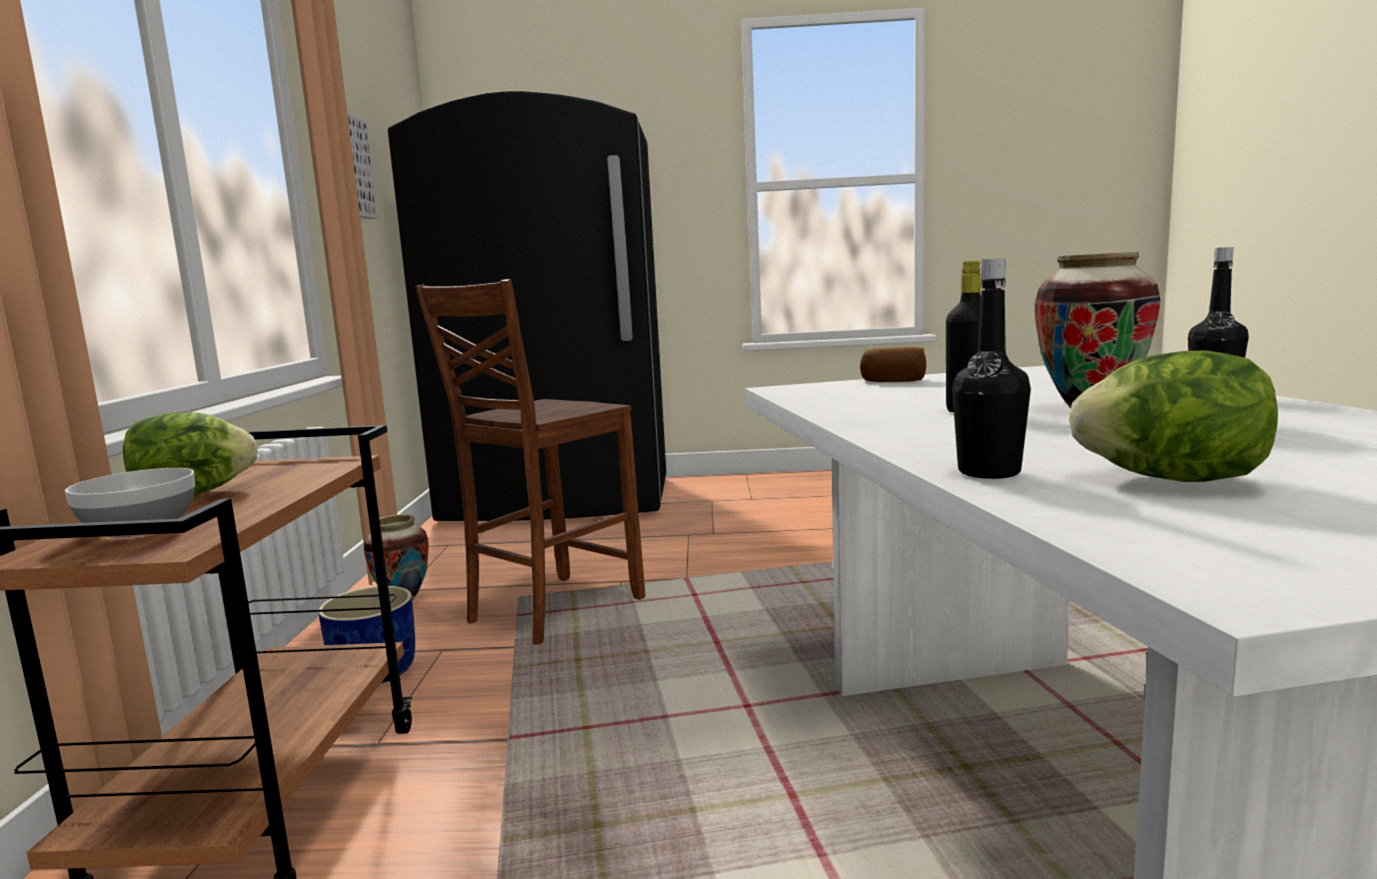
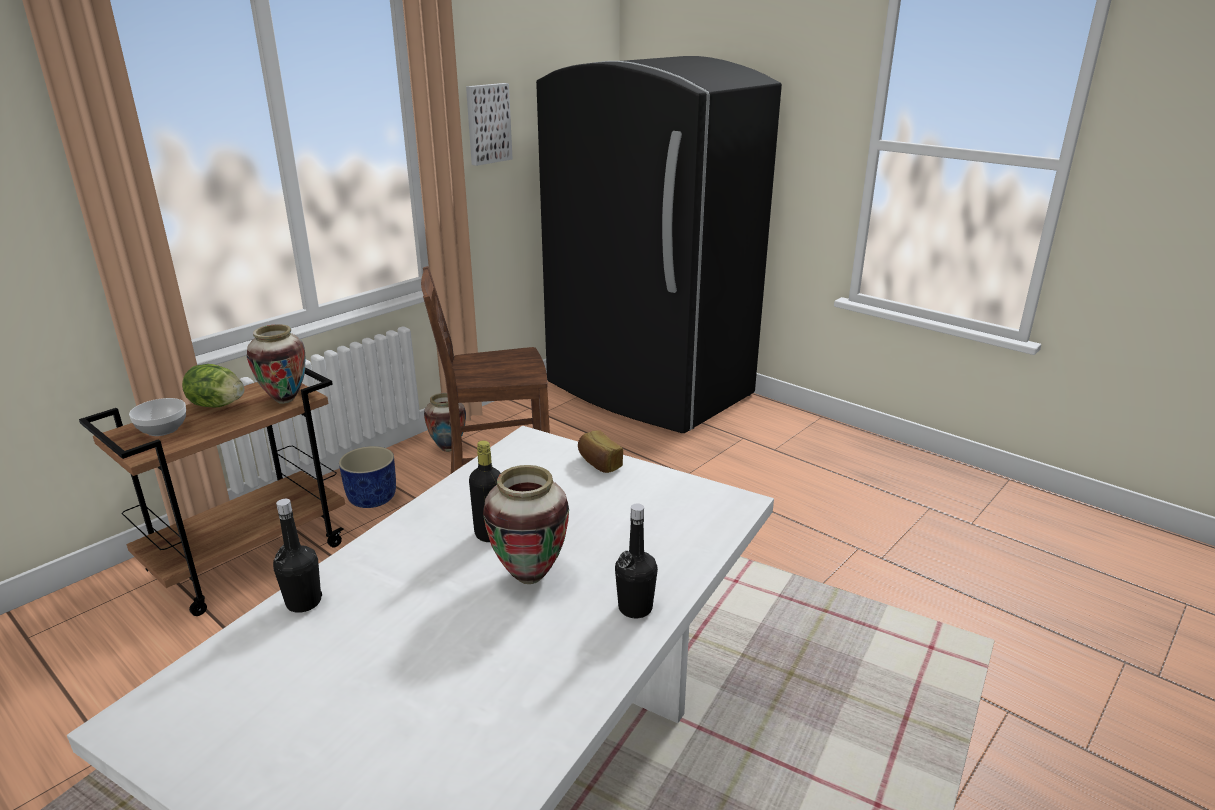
camera: 40 degrees right, 15 degrees up
(316, 468) = (285, 400): none -> vase
(1171, 480) = (318, 660): lettuce -> none

